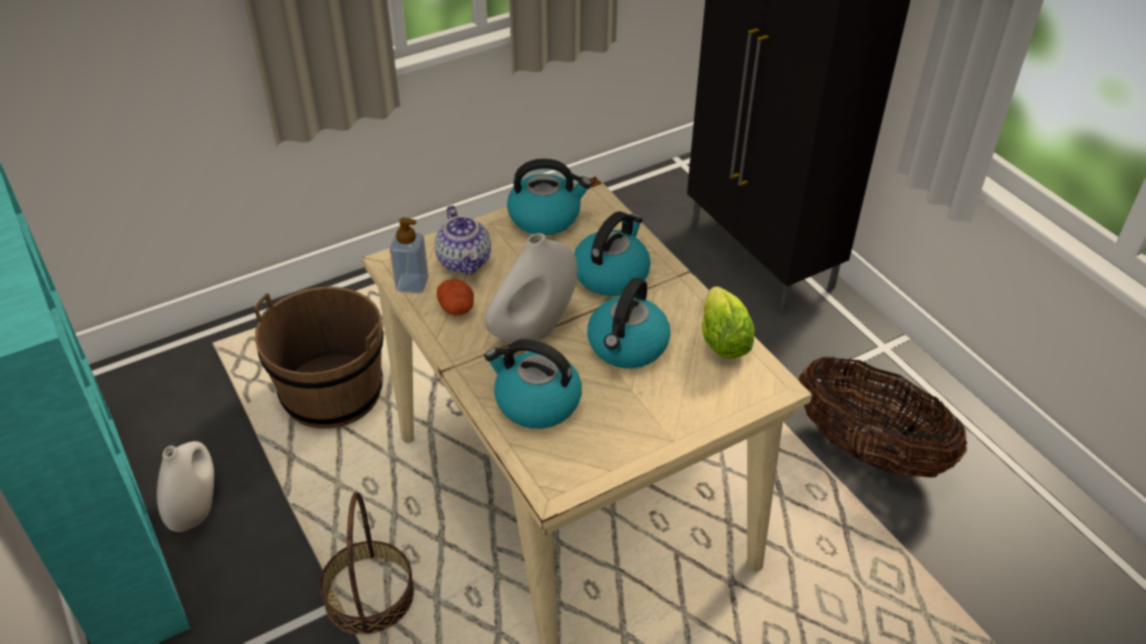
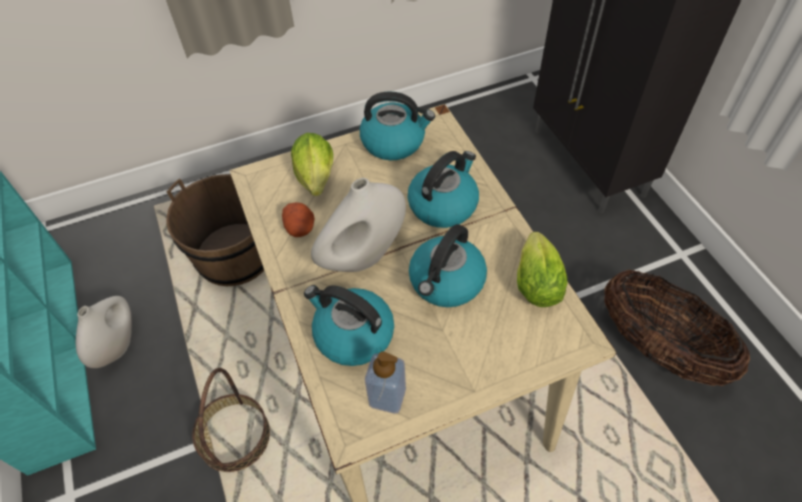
camera: 10 degrees right, 10 degrees up
(412, 284) = (266, 200): soap dispenser -> soap dispenser (387, 396)
(465, 261) = (316, 181): teapot -> lettuce

